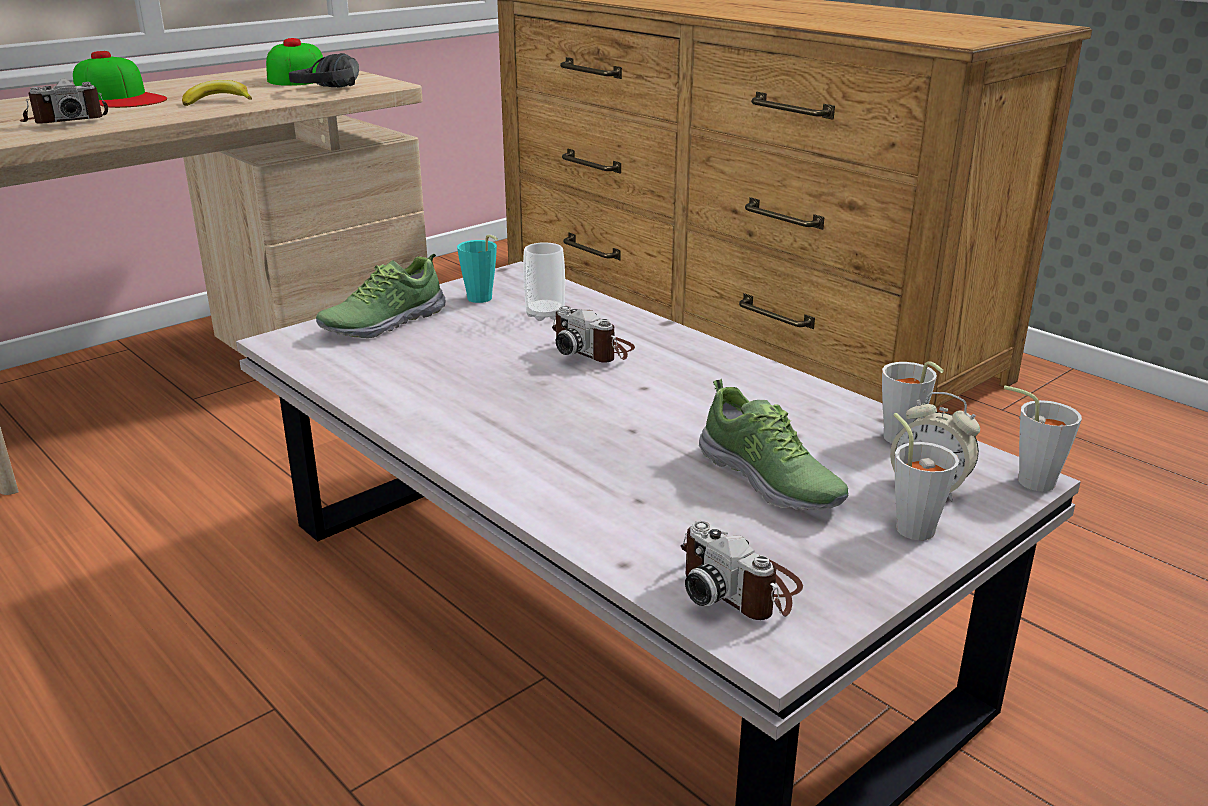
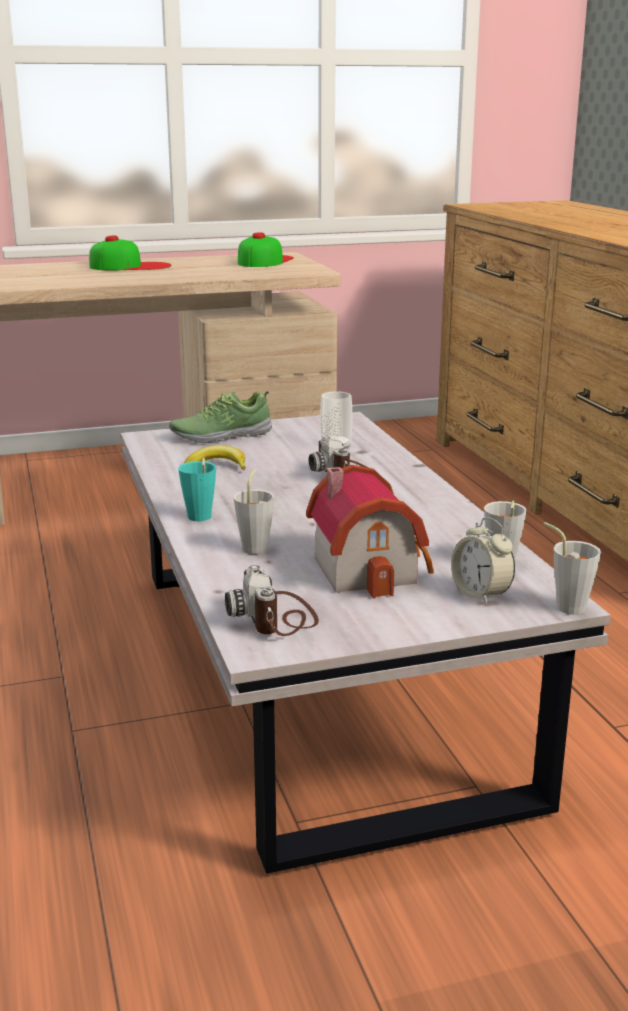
camera: 25 degrees right, 5 degrees down
(66, 121) = (80, 277): camera -> none
(120, 98) = (130, 266): cap -> cap turned 75 degrees counterclockwise
(218, 101) = (187, 273): banana -> banana (217, 466)
(339, 91) = (276, 273): black headphones -> none
(482, 300) = (302, 432): turquoise cup -> turquoise cup (199, 519)
(771, 481) = (370, 568): shoe -> toy house
(910, 524) = (437, 611): grey cup -> grey cup (256, 546)

